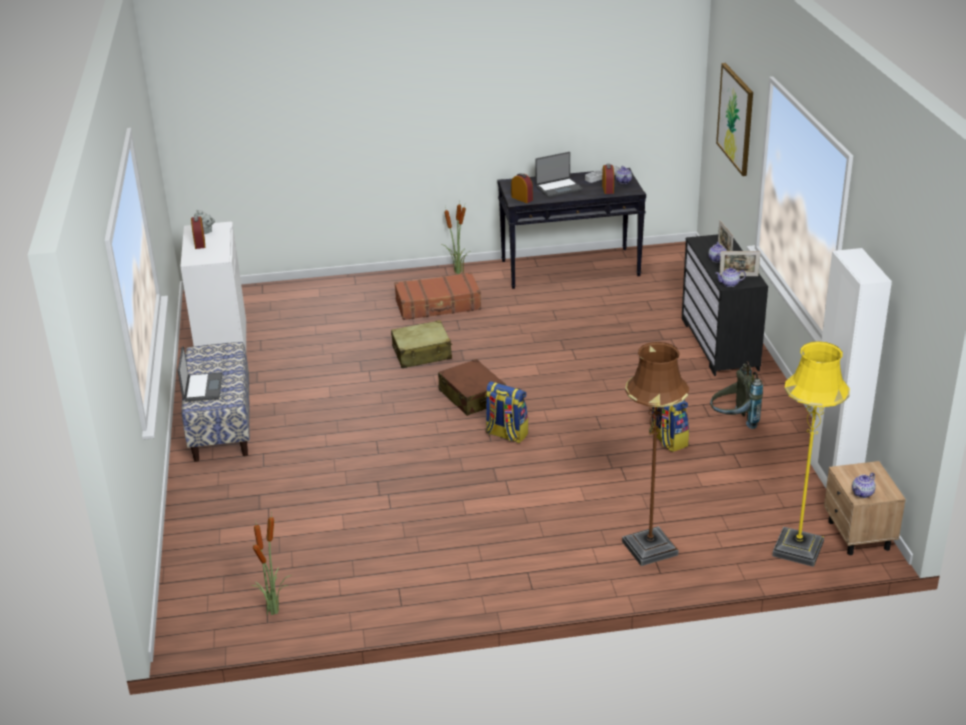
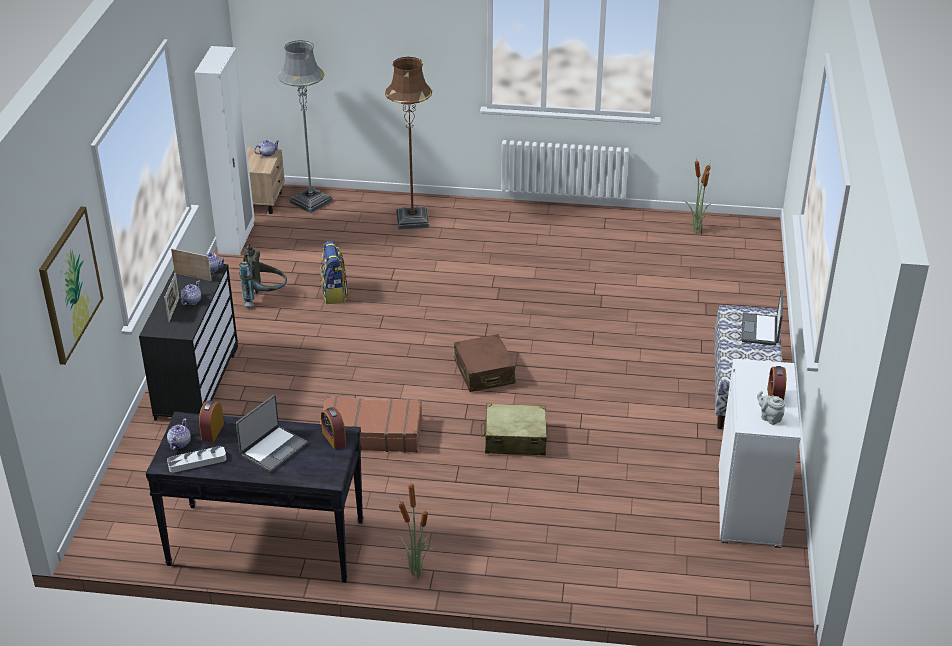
camera: 165 degrees left, 5 degrees up
(438, 305) = (468, 512): brown suitcase -> brown suitcase (371, 433)
(506, 434) = (471, 326): backpack -> none
(558, 188) = (273, 449): laptop -> laptop turned 135 degrees clockwise
(797, 549) = (311, 202): yellow floor lamp -> grey floor lamp

